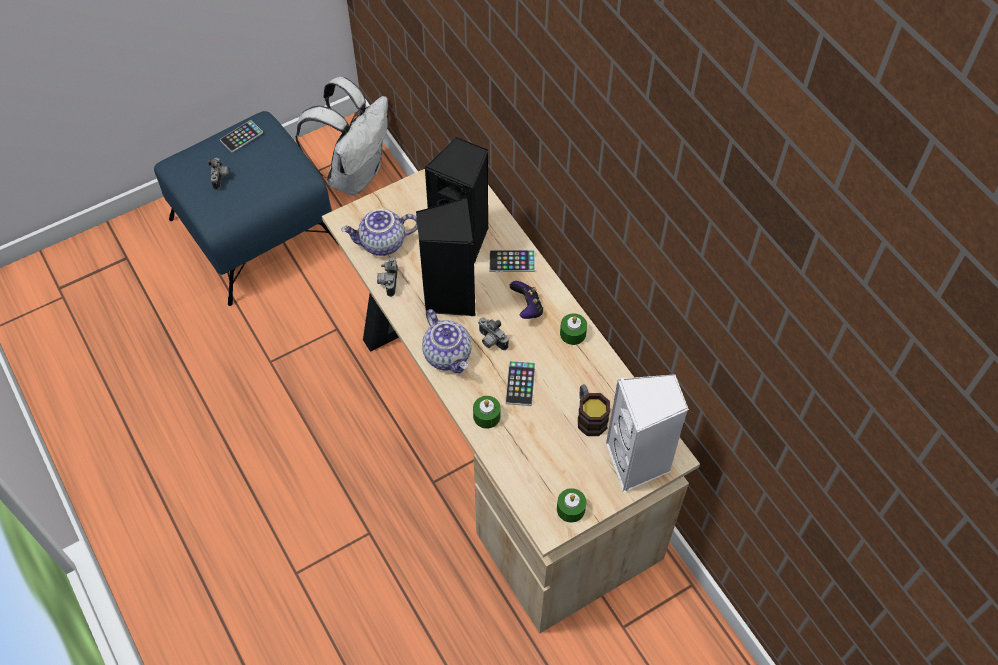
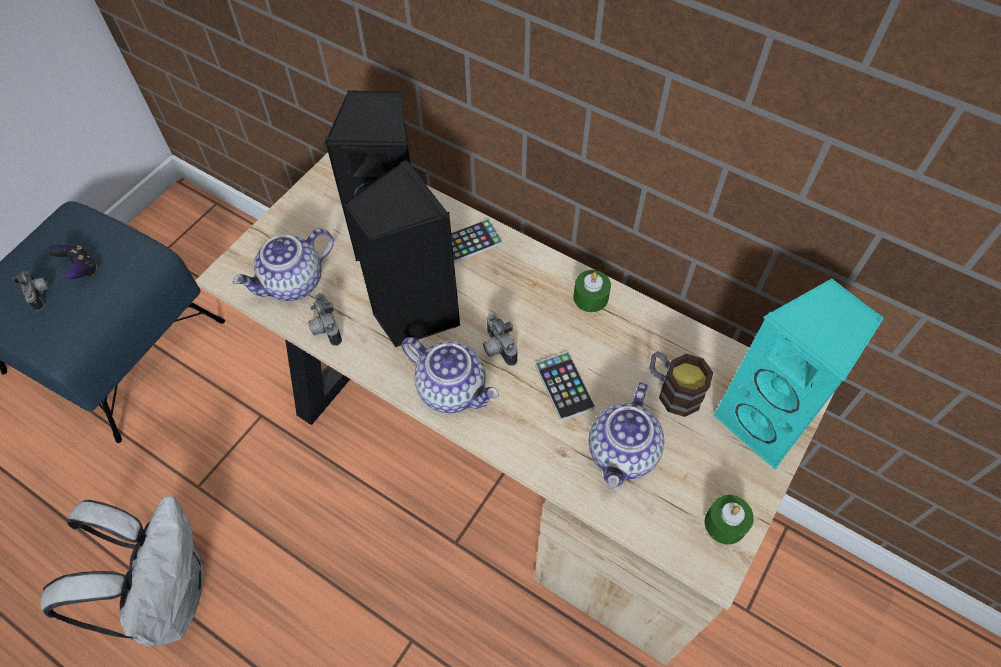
camera: 25 degrees left, 0 degrees up
(241, 137) = (48, 238): phone -> none
(354, 174) = (204, 242): white backpack -> white backpack (170, 595)
(486, 416) = (546, 447): green candle -> none
(490, 341) = (497, 348): camera -> camera turned 45 degrees clockwise
(527, 308) = (518, 290): game controller -> game controller (81, 270)
(533, 440) = (623, 453): none -> teapot
(638, 462) = (766, 422): white speaker -> turquoise speaker

